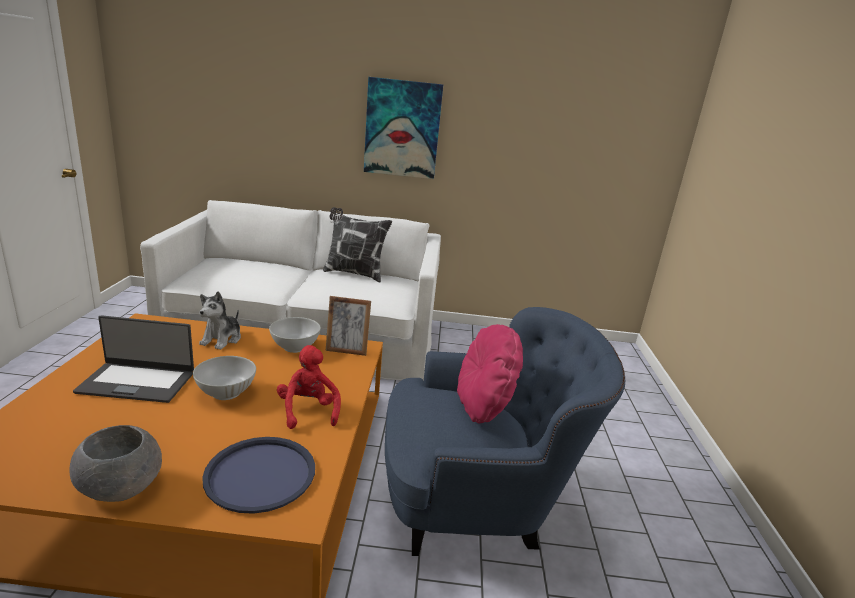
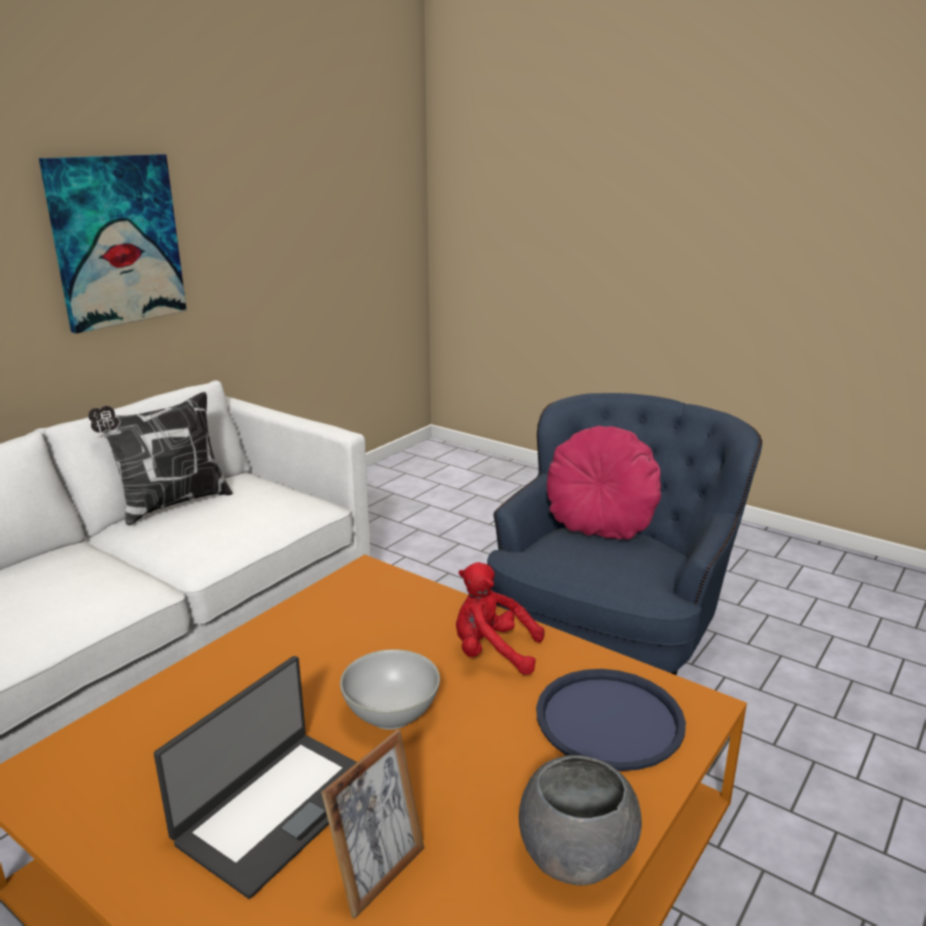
camera: 55 degrees left, 0 degrees up
(222, 339) = (211, 689): plush toy -> none
(295, 347) = (311, 625): white bowl -> none
(347, 350) = (362, 586): picture frame -> picture frame (379, 874)

